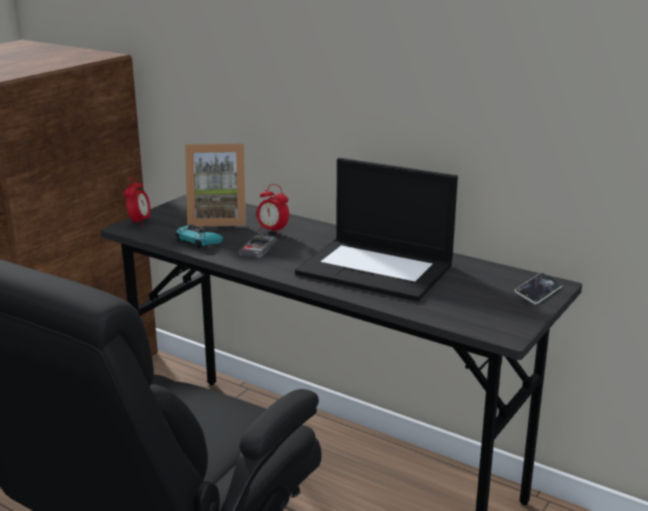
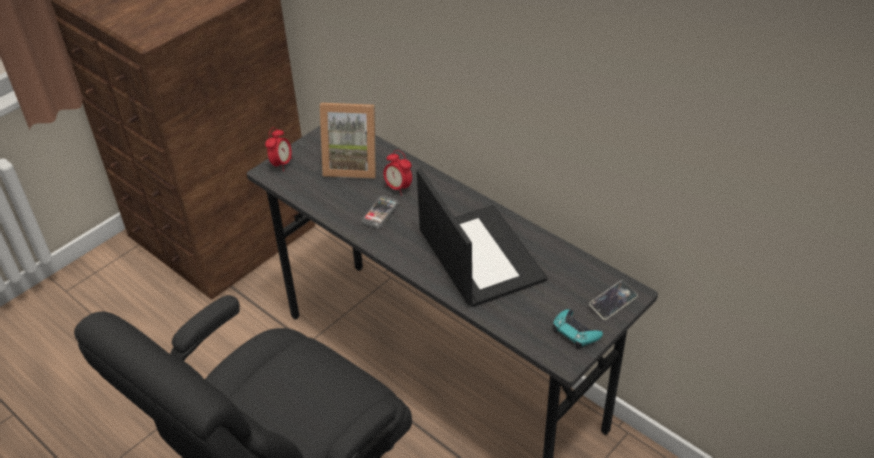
camera: 10 degrees right, 20 degrees up
(198, 241) = (329, 198): turquoise game controller -> turquoise game controller (575, 332)
(377, 269) = (479, 255): laptop -> laptop turned 150 degrees counterclockwise

